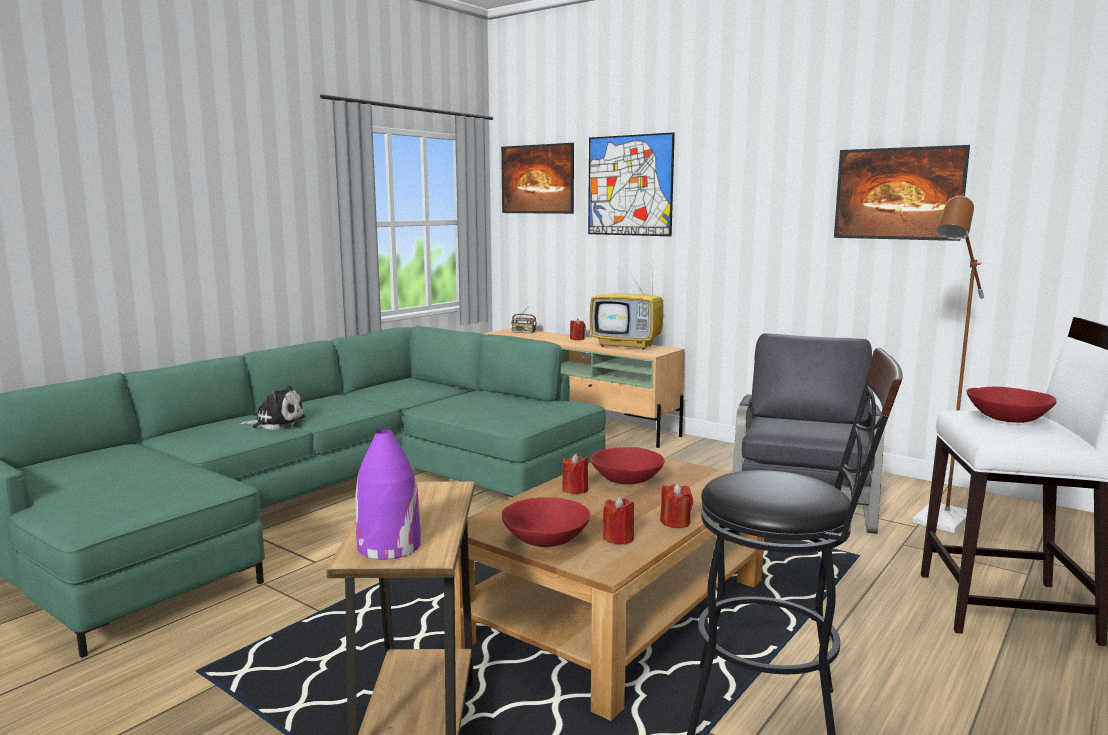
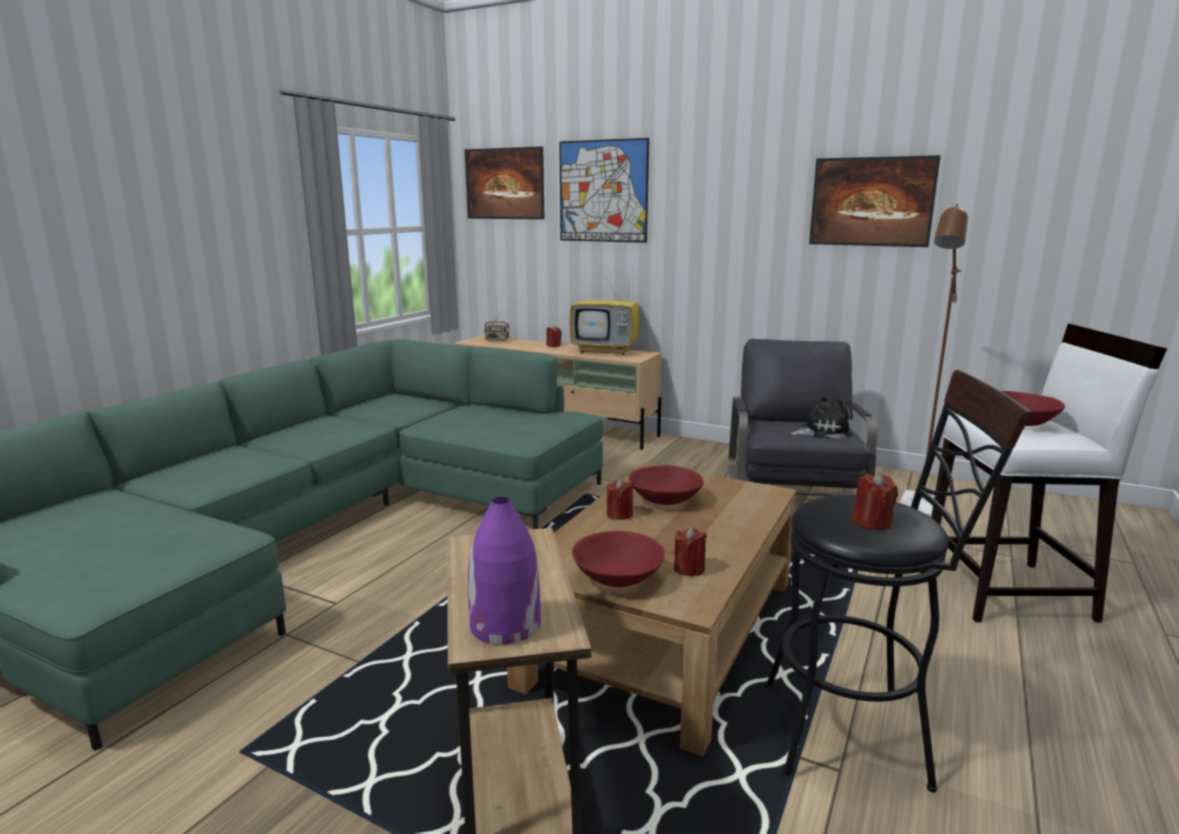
camera: 10 degrees left, 5 degrees up
(276, 423) = (267, 454): plush toy -> plush toy (822, 431)
(675, 522) = (735, 545): red candle -> red candle (872, 522)

